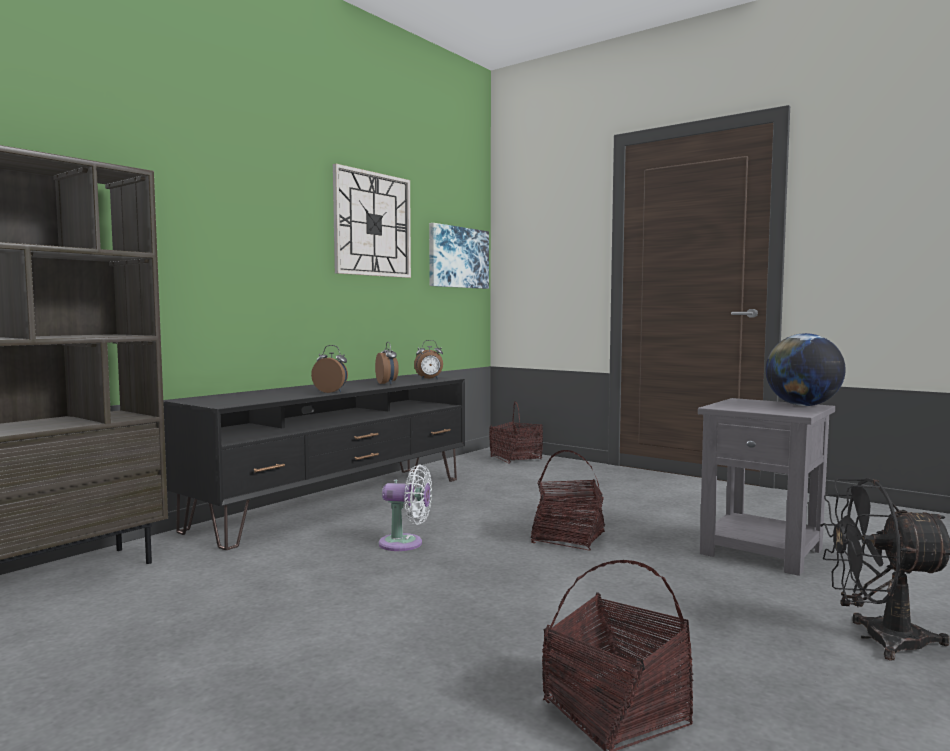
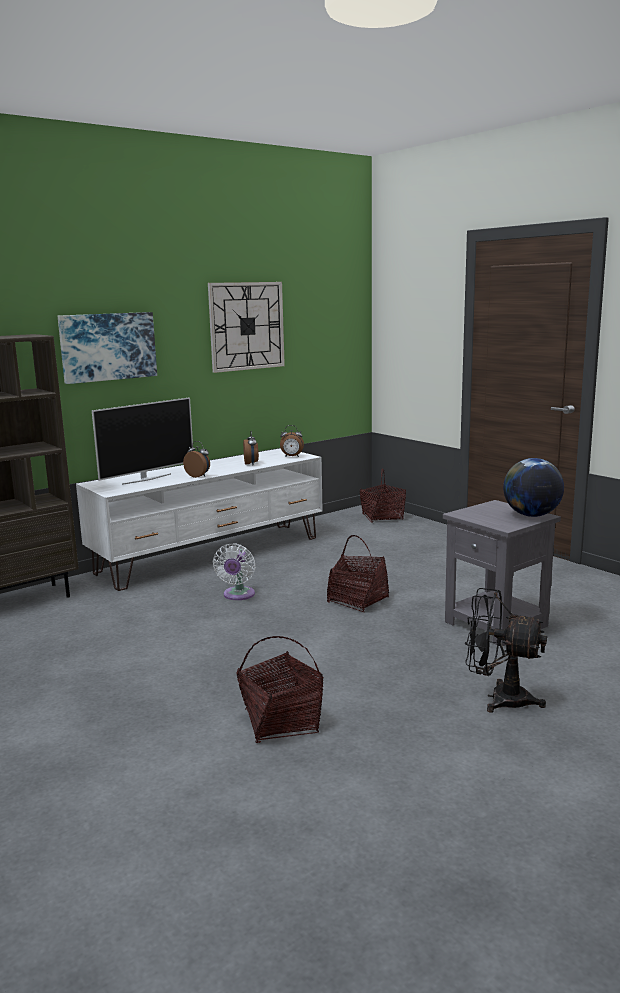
camera: 15 degrees right, 10 degrees up
(261, 395) = (146, 479): none -> television
(336, 502) = (212, 555): black tv stand -> white tv stand
(405, 544) = (238, 595): white fan -> white fan turned 75 degrees clockwise
(457, 257) = (334, 340): picture -> picture (108, 346)

